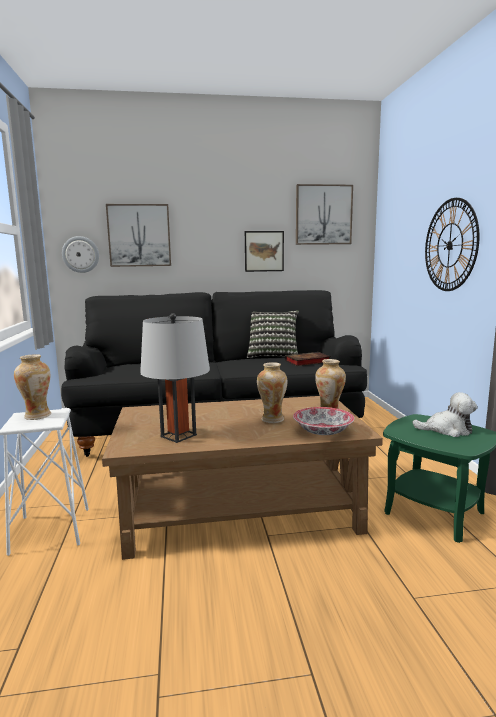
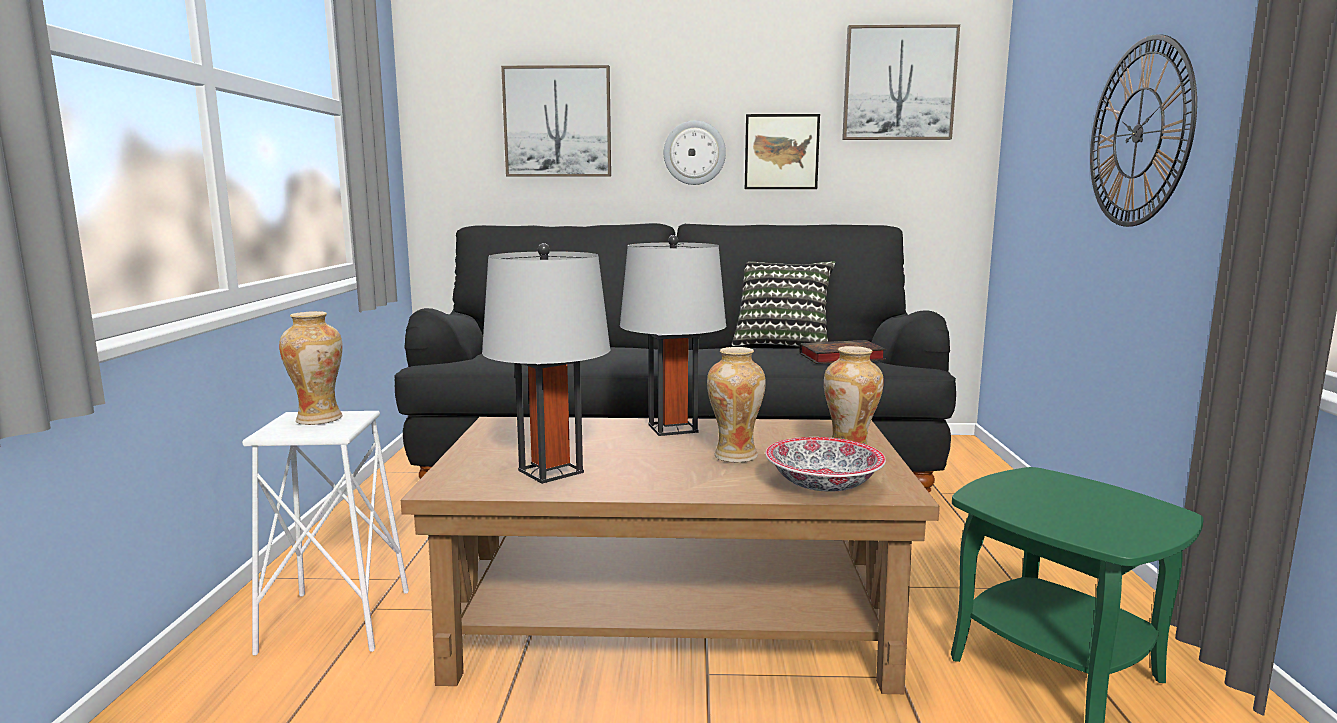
camera: 10 degrees right, 0 degrees up
(80, 254) = (458, 154): wall clock -> wall clock (694, 153)
(233, 406) = (673, 428): none -> grey table lamp
(447, 430) = (1090, 502): plush toy -> none

